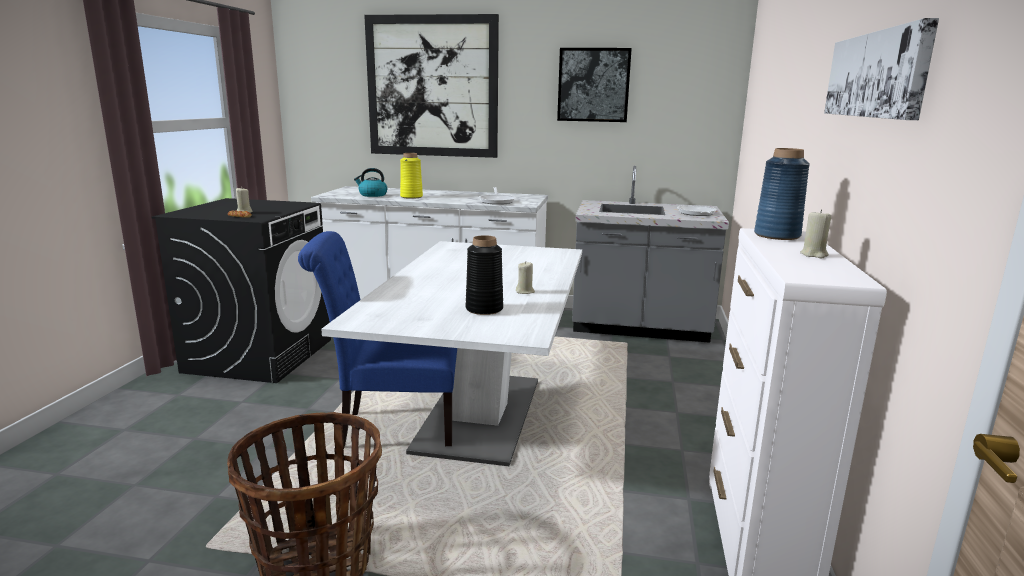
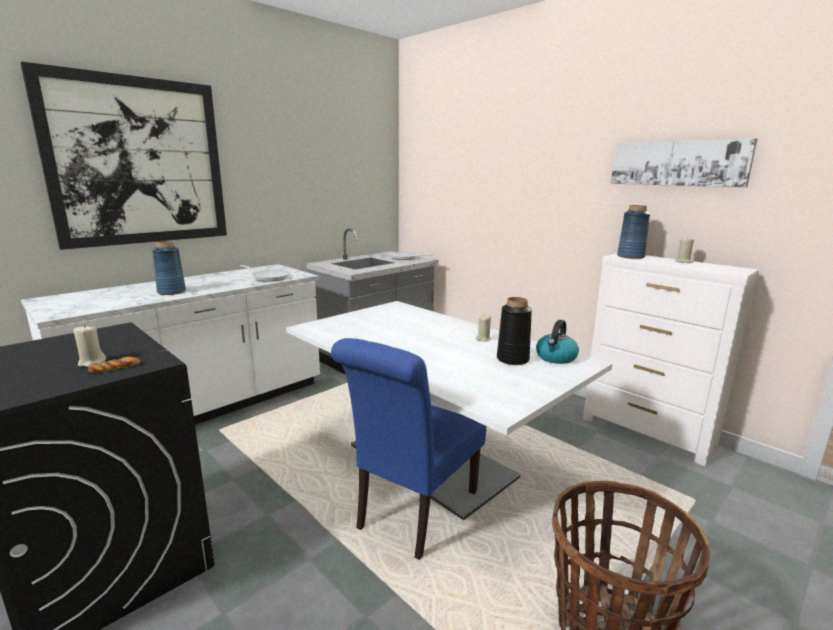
camera: 55 degrees left, 0 degrees up
(372, 195) = (116, 300): kettle -> kettle (556, 358)
(411, 197) = (171, 292): yellow vase -> blue vase
(593, 85) = (303, 161): picture -> none

